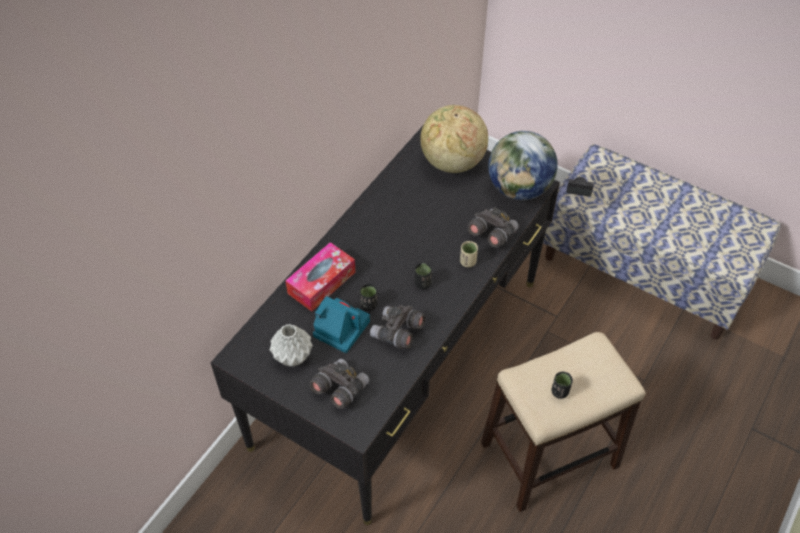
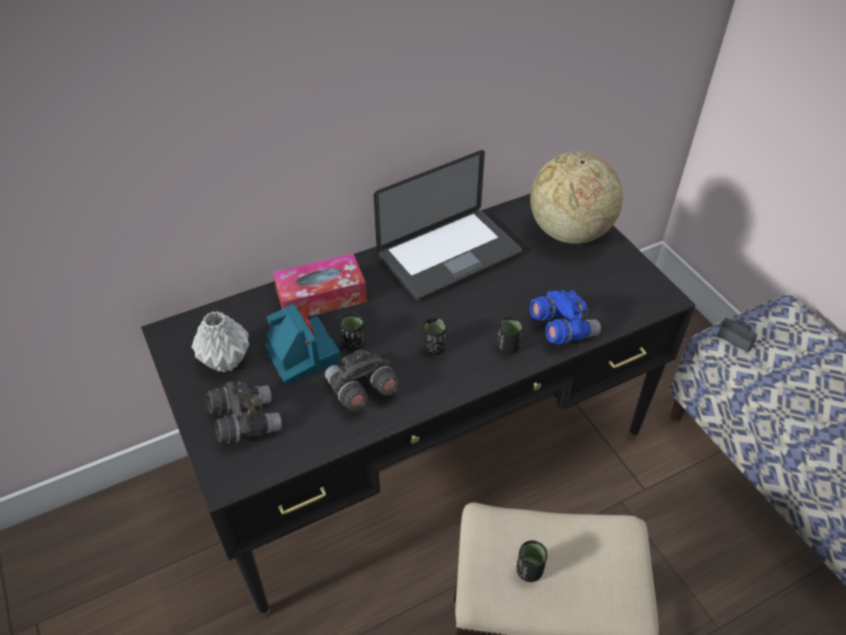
camera: 30 degrees right, 5 degrees down
(386, 214) = (449, 255): none -> laptop
(468, 262) = (508, 347): beige cup -> black cup
(491, 234) = (562, 328): grey binoculars -> blue binoculars
(519, 189) = (634, 292): globe -> none

